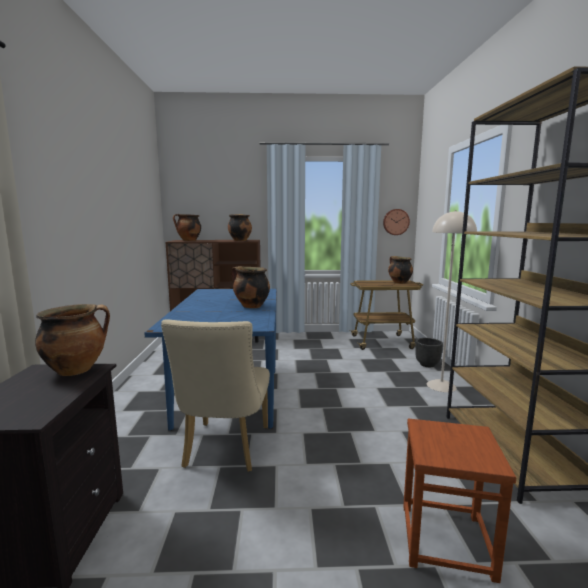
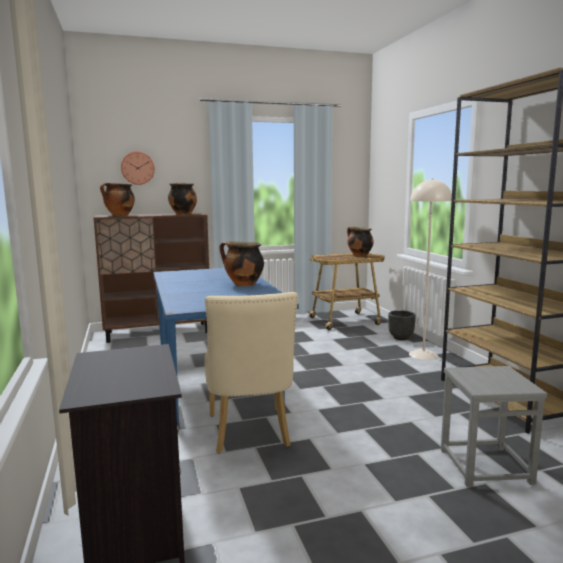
camera: 15 degrees left, 0 degrees up
(77, 370) = (136, 352): cooking pot -> none
(395, 222) = (348, 189): wall clock -> wall clock (137, 168)
(446, 540) = (485, 465): brown stool -> grey stool

